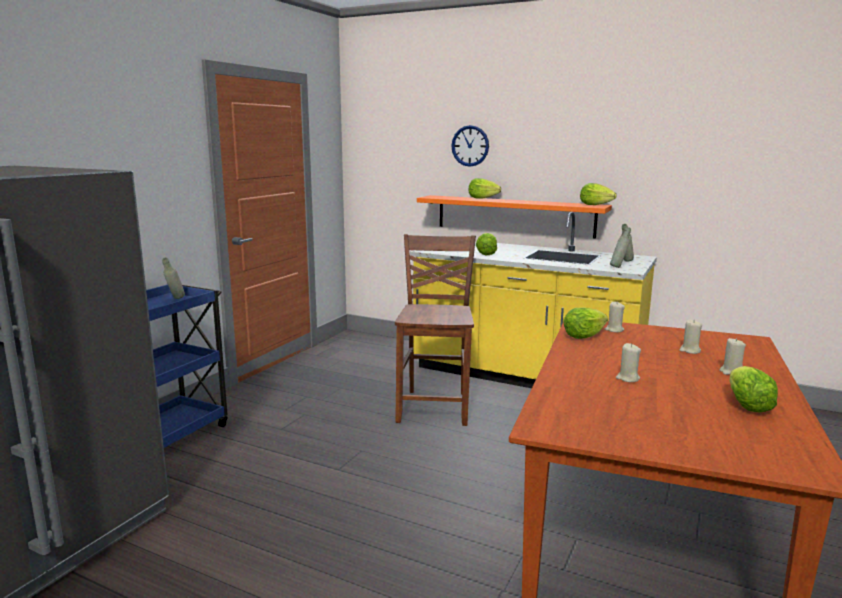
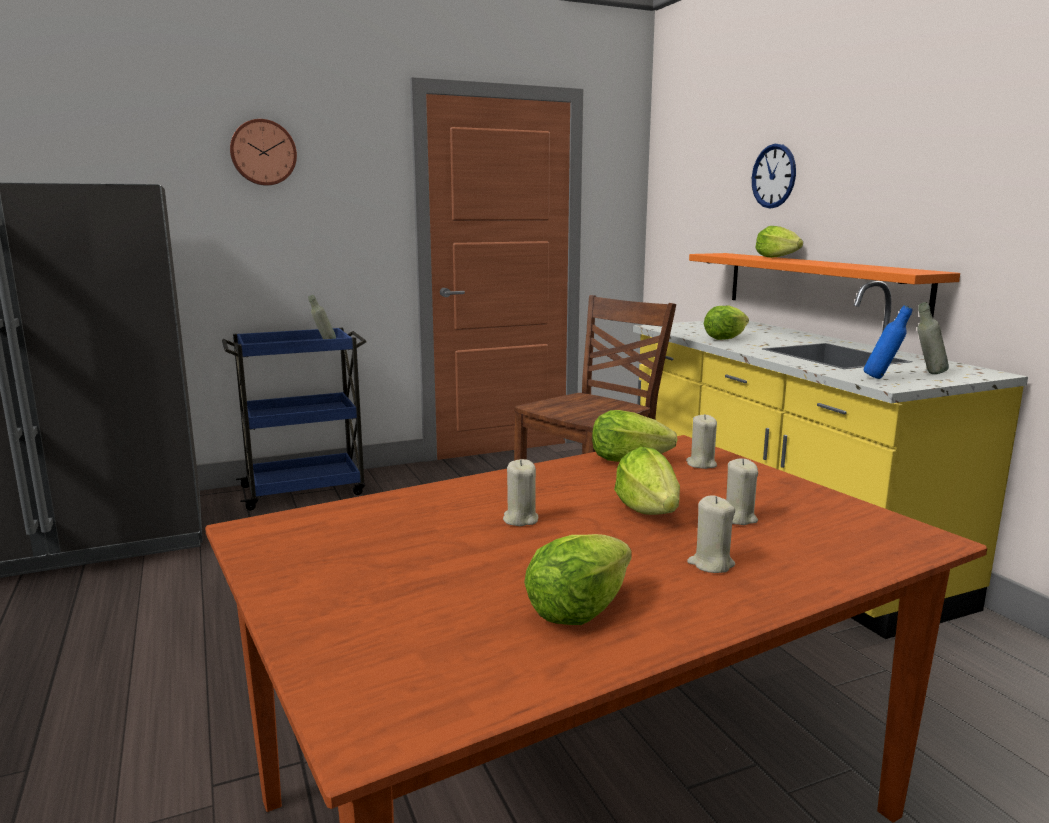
camera: 40 degrees right, 0 degrees up
(97, 126) = (263, 152): none -> wall clock
(595, 205) = (920, 271): lettuce -> lettuce (648, 511)
(618, 267) = (882, 378): grey bottle -> blue bottle

